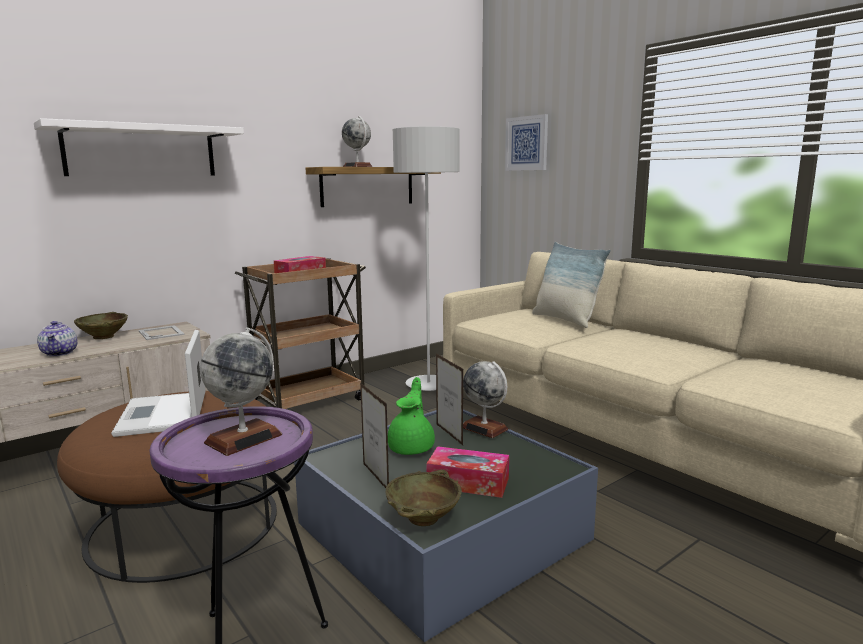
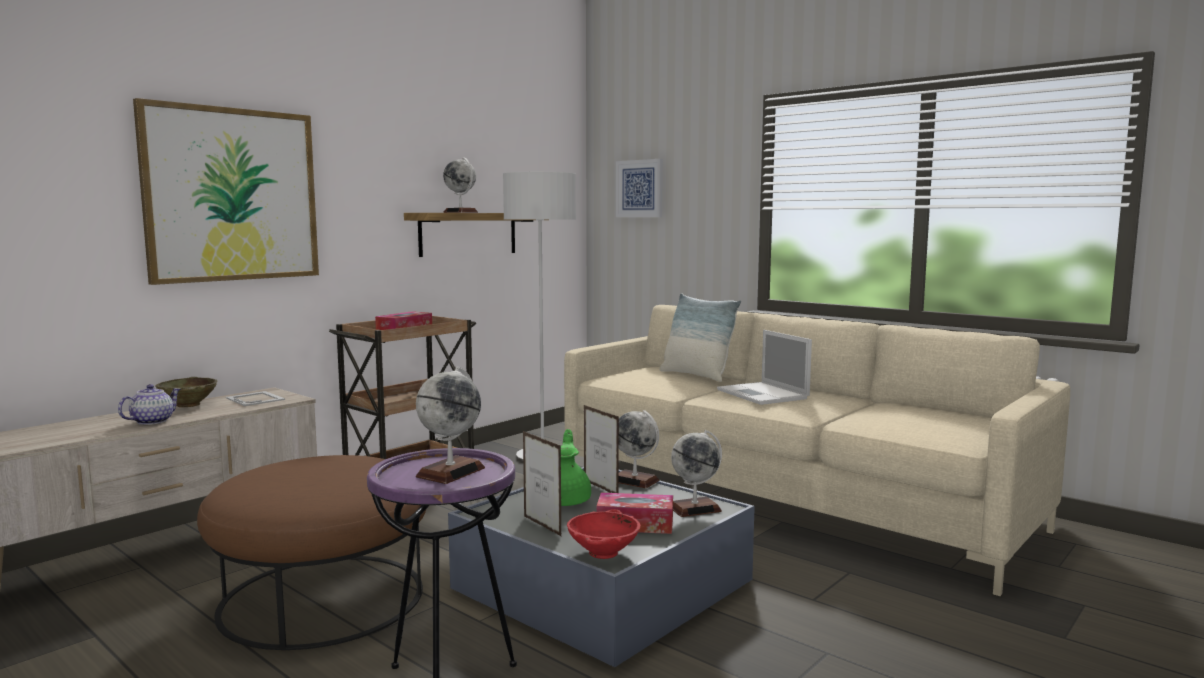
camera: 10 degrees left, 5 degrees down
(60, 353) = (152, 421): teapot -> teapot turned 120 degrees counterclockwise
(141, 151) = (232, 195): white shelf -> picture
(163, 415) = (307, 476): laptop -> laptop (763, 394)
(423, 518) = (603, 553): beige bowl -> red bowl
(535, 466) = (695, 509): none -> globe

